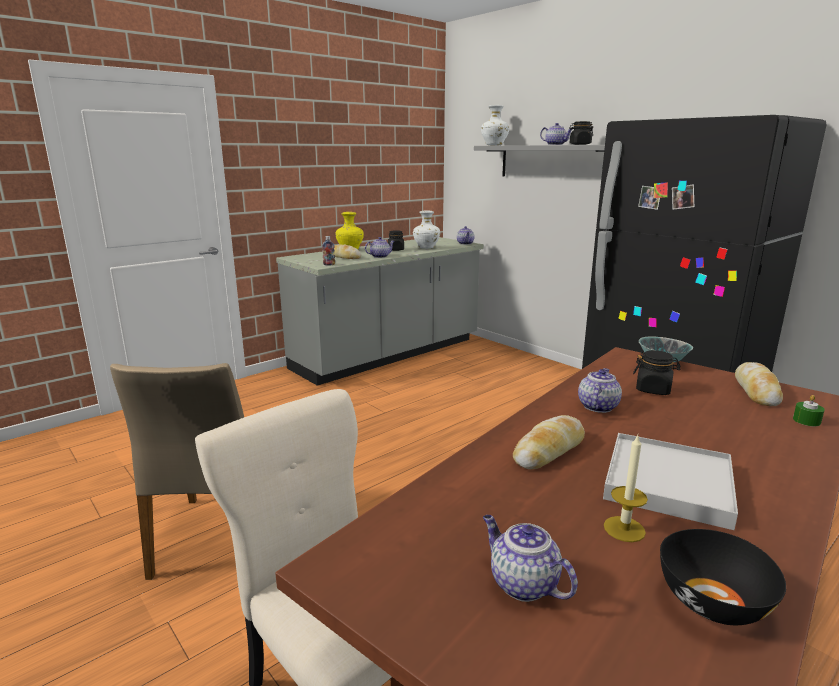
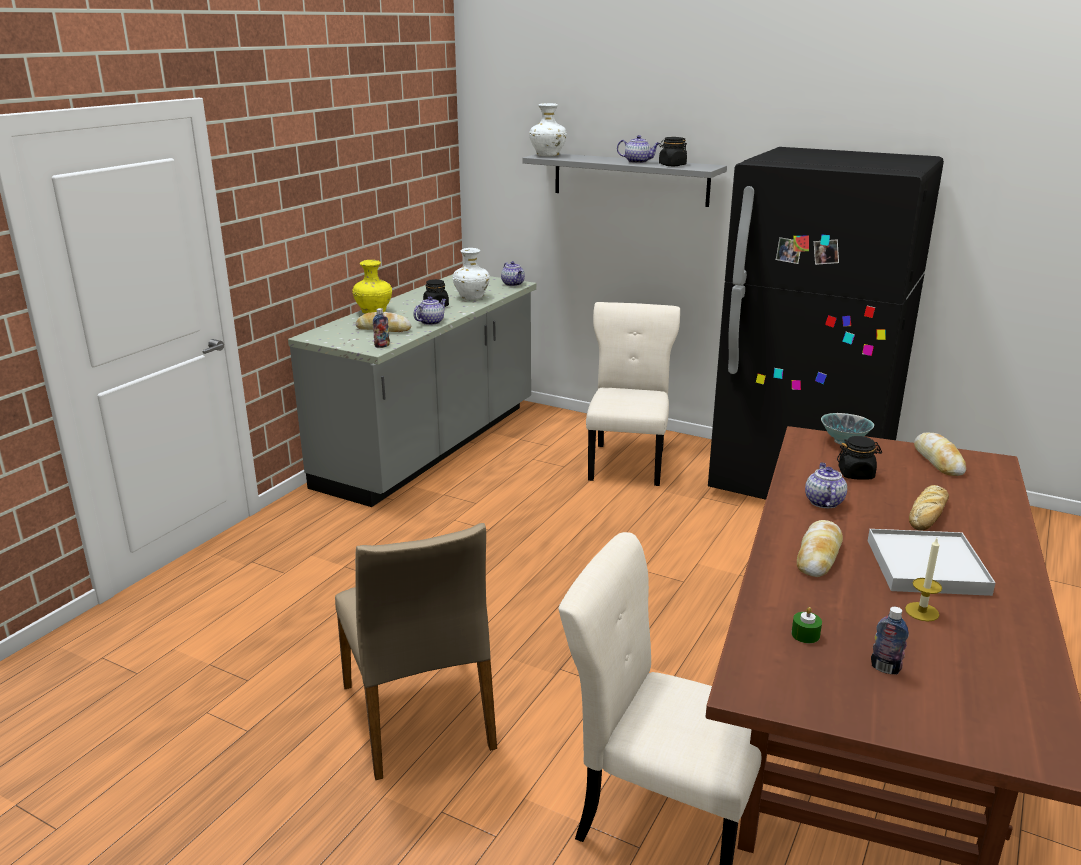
camera: 20 degrees left, 5 degrees up
(522, 583) = (885, 668): teapot -> bottle
(525, 384) = (628, 462): none -> beige chair
(708, 434) = (927, 514): none -> bread
(712, 600) = (1006, 649): black bowl -> none
(806, 420) = (990, 486): green candle -> green candle (805, 634)

